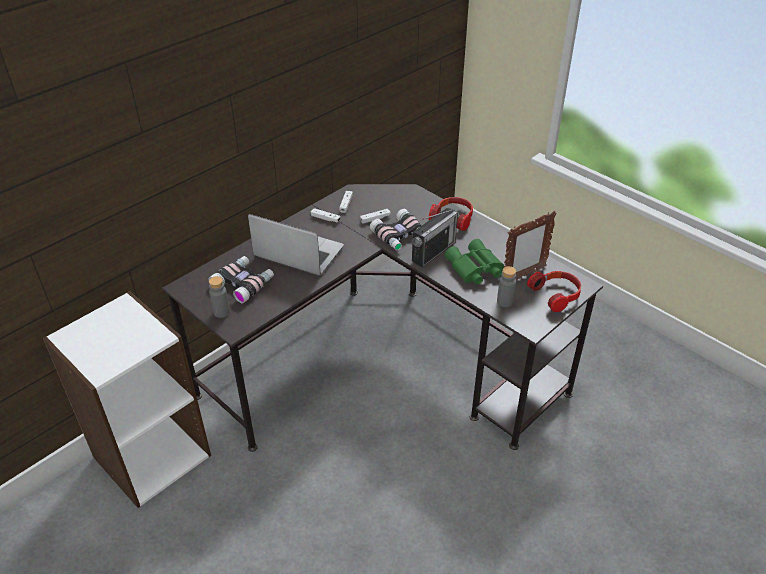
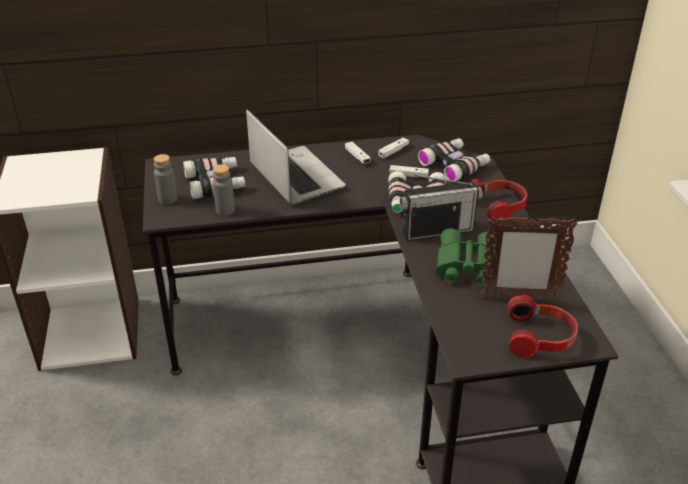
camera: 35 degrees right, 5 degrees down
(397, 198) = (455, 165): none -> binoculars
(504, 302) = (464, 316): grey bottle -> grey bottle (225, 210)

